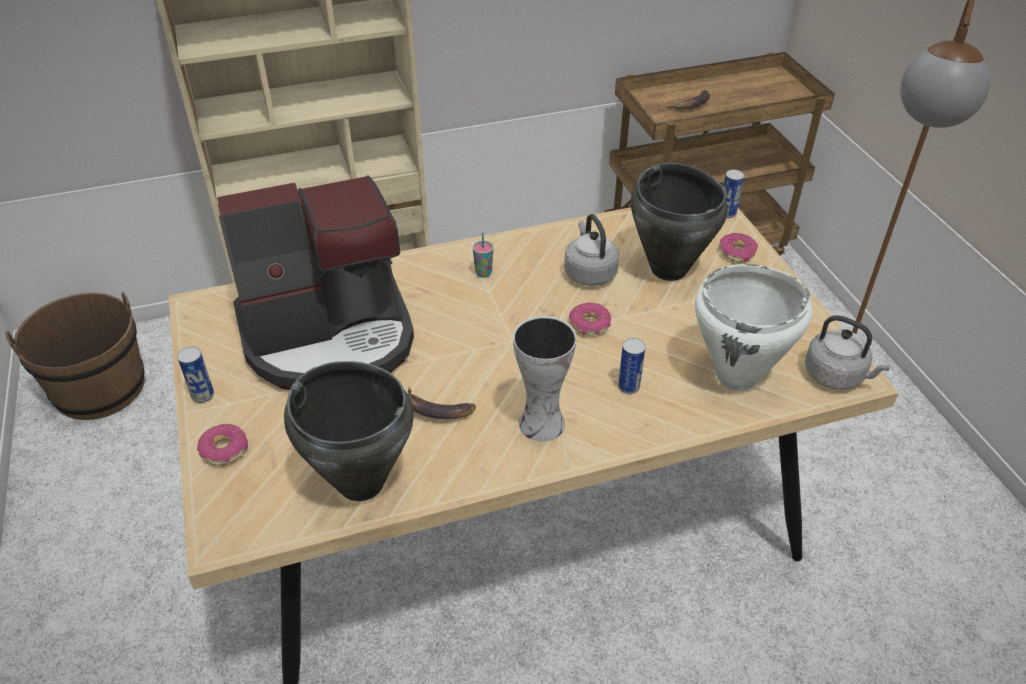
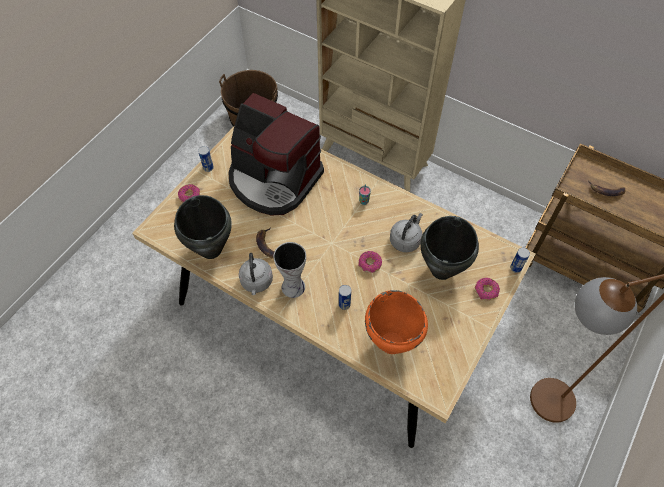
camera: 50 degrees right, 15 degrees up
(737, 377) = (391, 344): white cooking pot -> orange cooking pot
(837, 376) = (433, 386): grey kettle -> grey kettle (256, 282)

